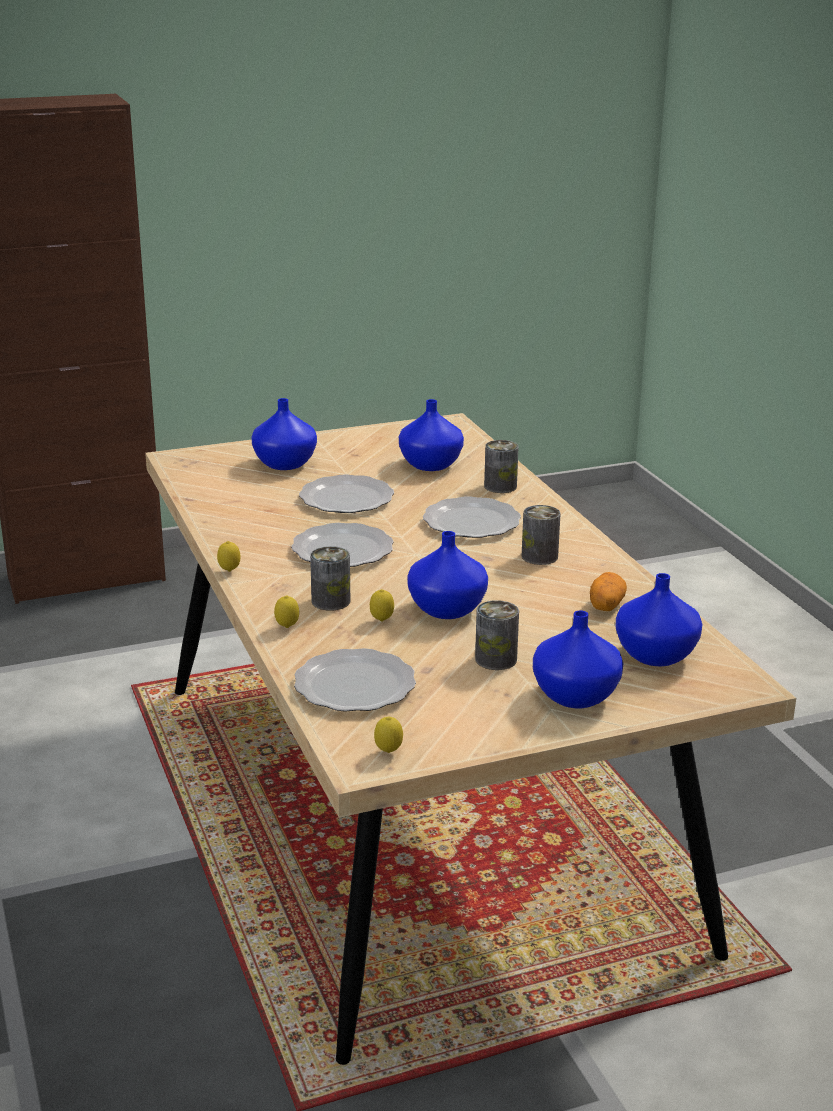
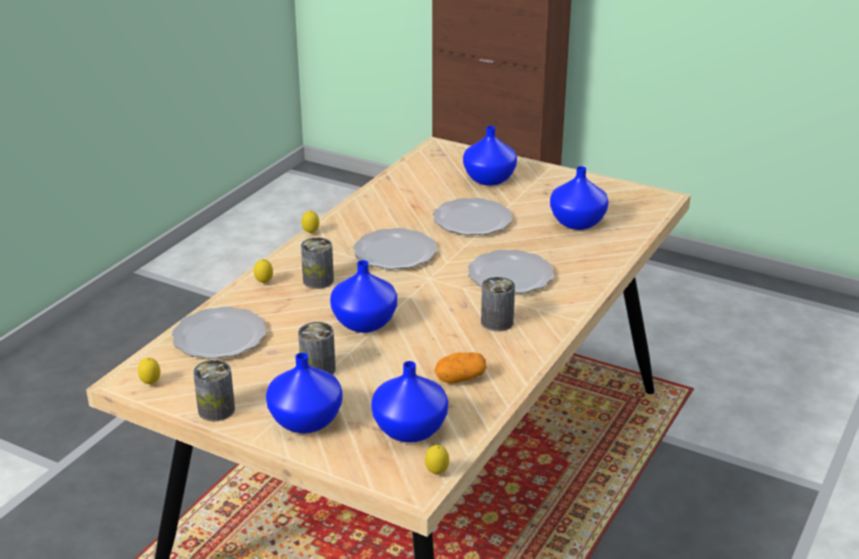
camera: 50 degrees right, 5 degrees up
(381, 621) = (315, 308): lemon -> lemon (437, 473)
(500, 486) = (588, 261): can -> can (216, 410)

